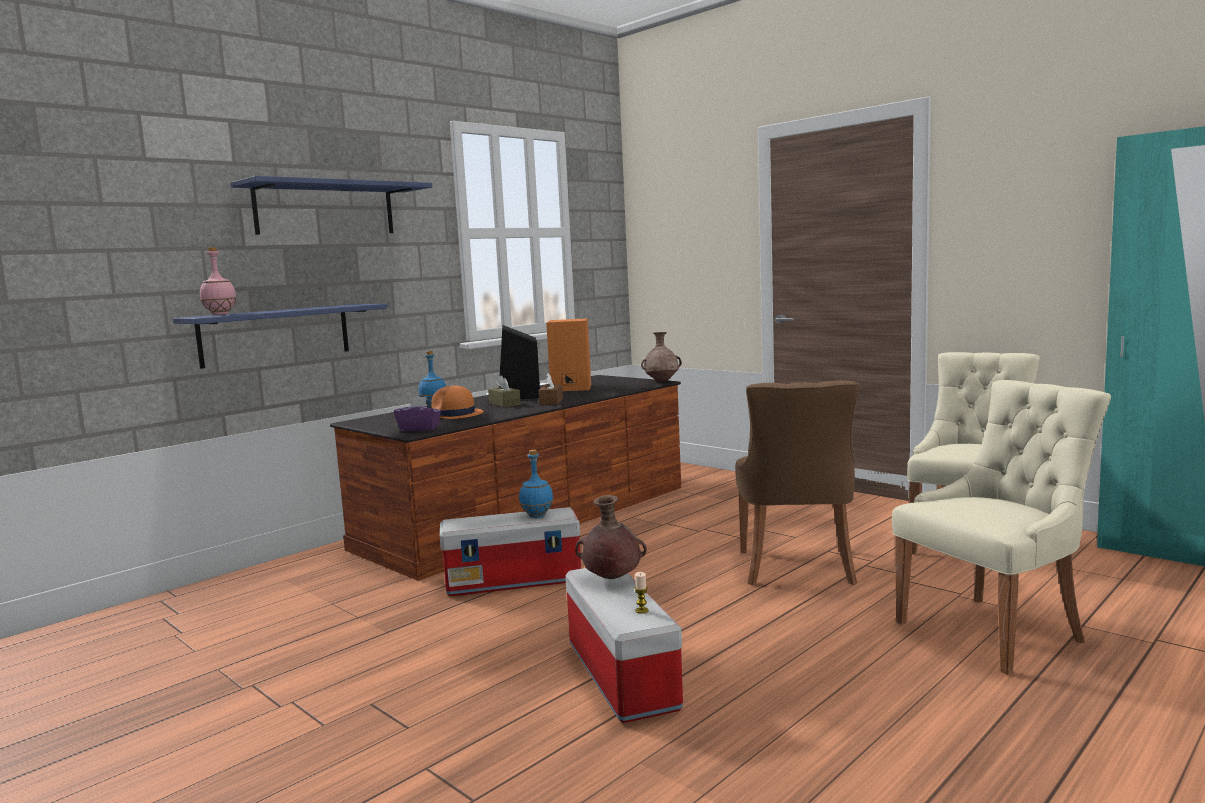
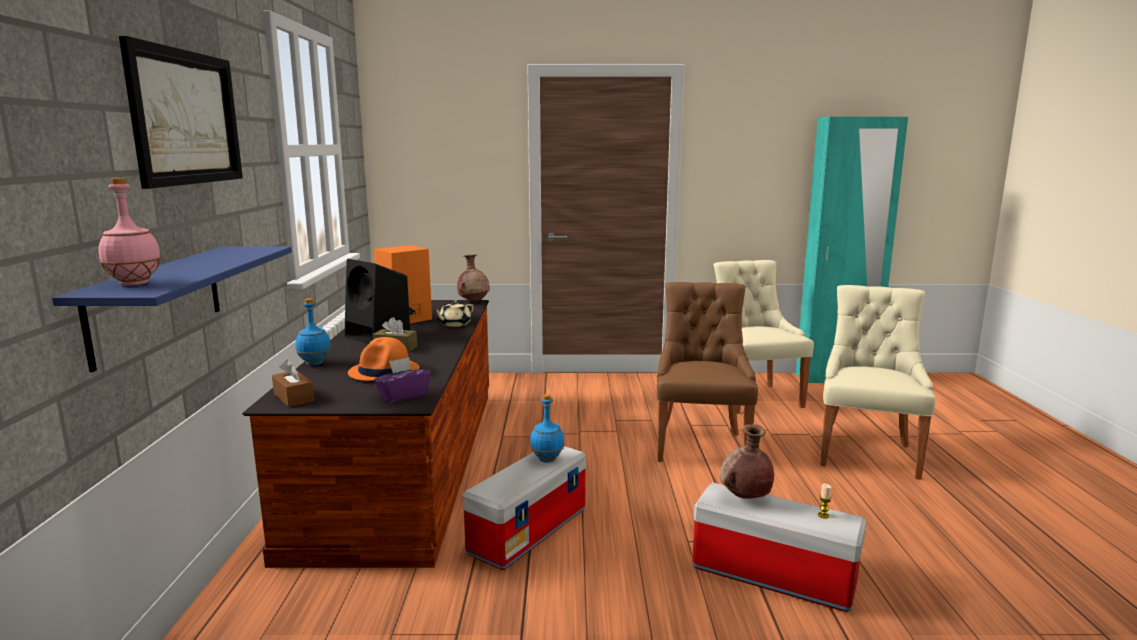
camera: 45 degrees left, 5 degrees up
(325, 209) = (186, 117): blue shelf -> picture
(551, 402) = (439, 338): brown tissue box -> brown tissue box (293, 397)
(592, 394) = (454, 324): none -> beige teapot
(797, 568) = (700, 445): brown chair -> brown chair turned 135 degrees counterclockwise

